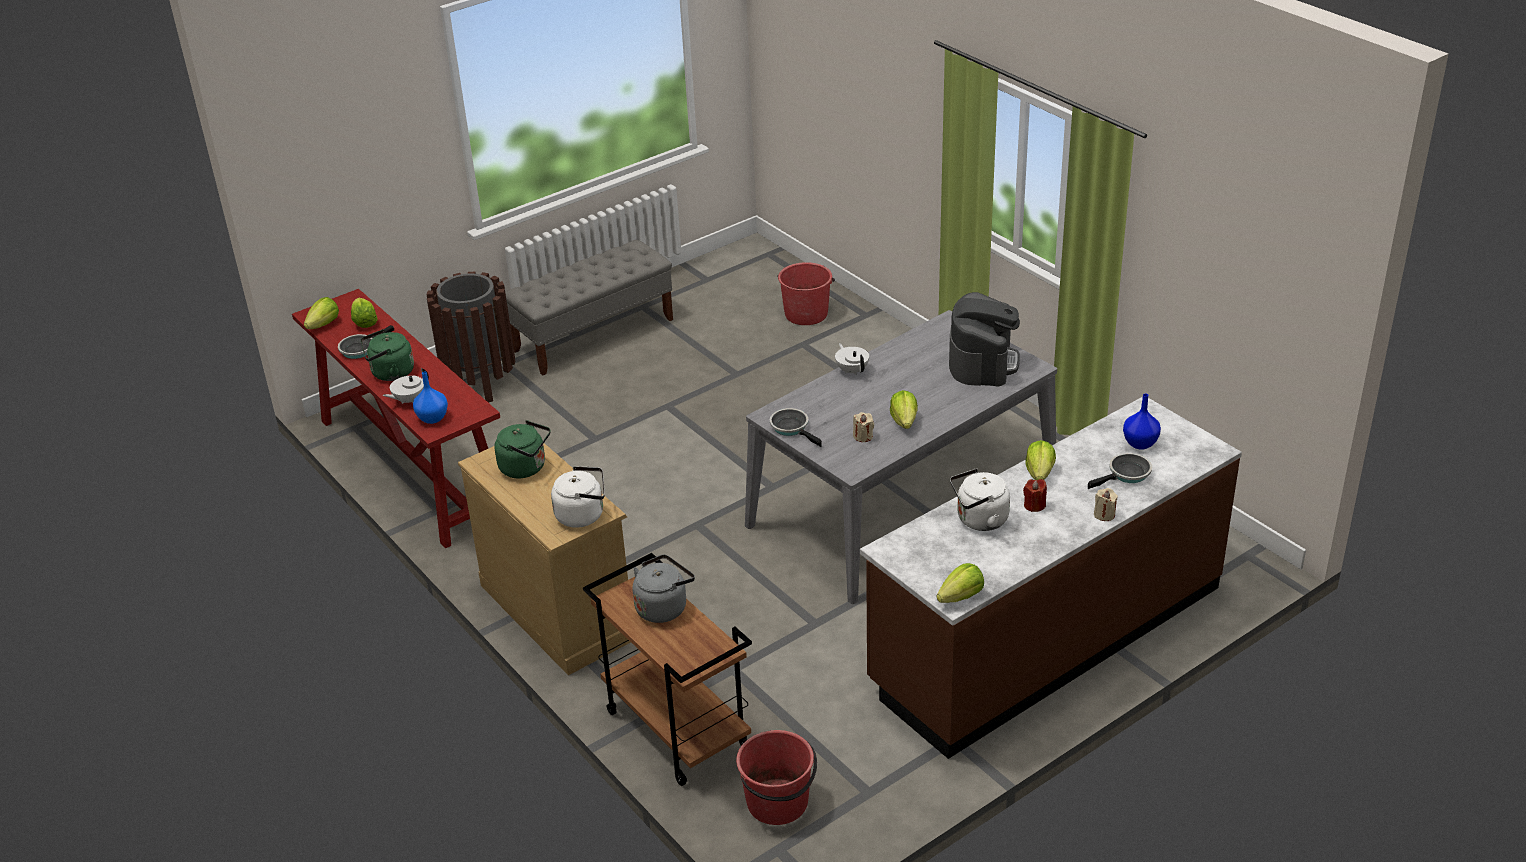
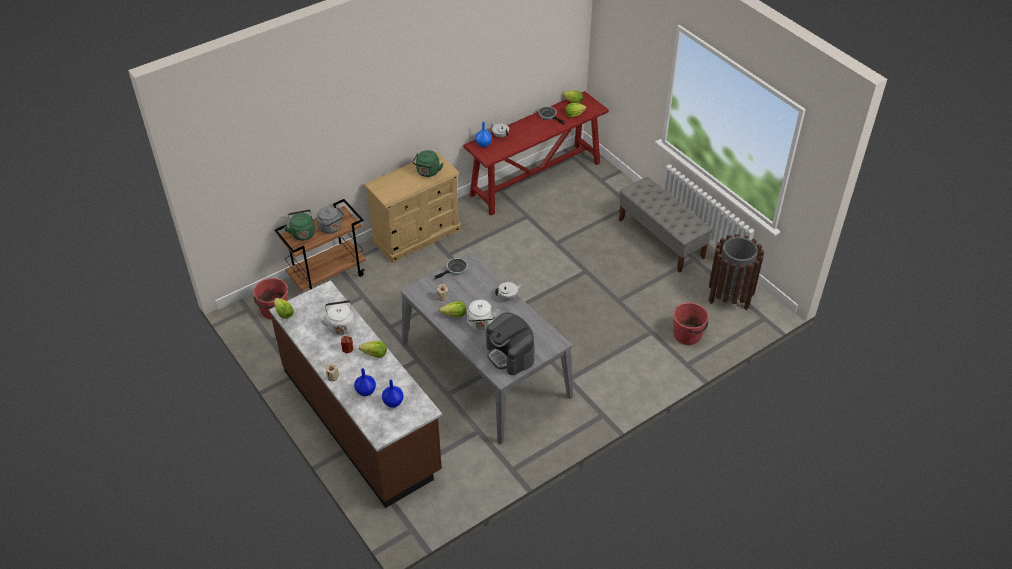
camera: 90 degrees right, 10 degrees up
(390, 373) = (525, 127): green kettle -> green kettle (302, 233)
(480, 382) = (612, 197): brown trash can -> brown trash can (729, 296)
(583, 515) = (387, 192): white kettle -> white kettle (481, 324)
(982, 362) = (510, 354): coffee machine -> coffee machine turned 45 degrees clockwise
(1126, 474) = (365, 392): frying pan -> blue vase

